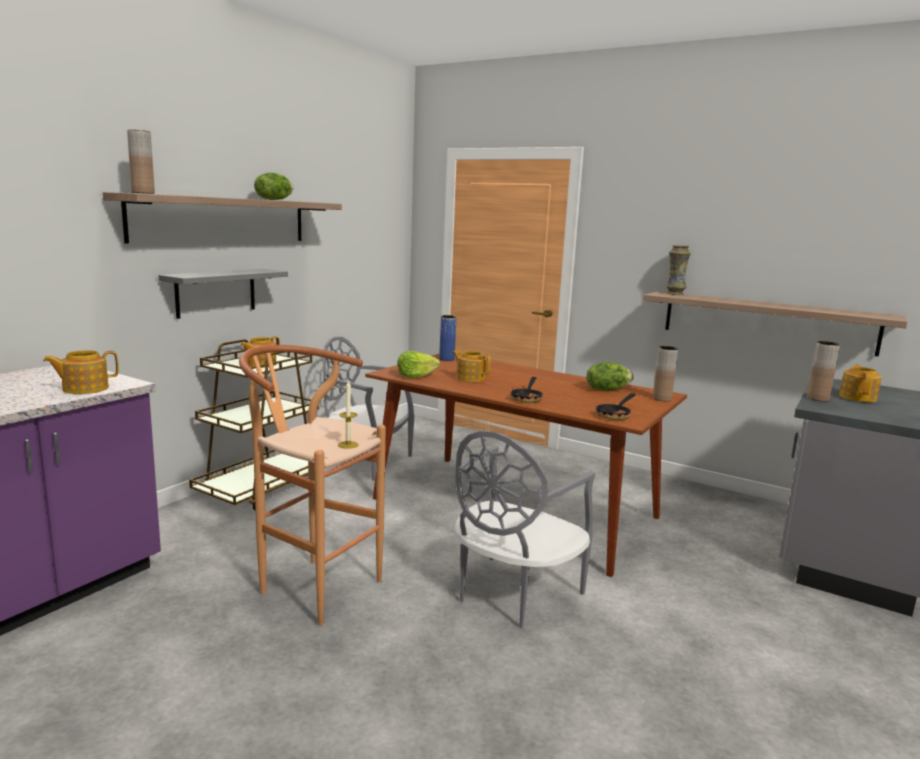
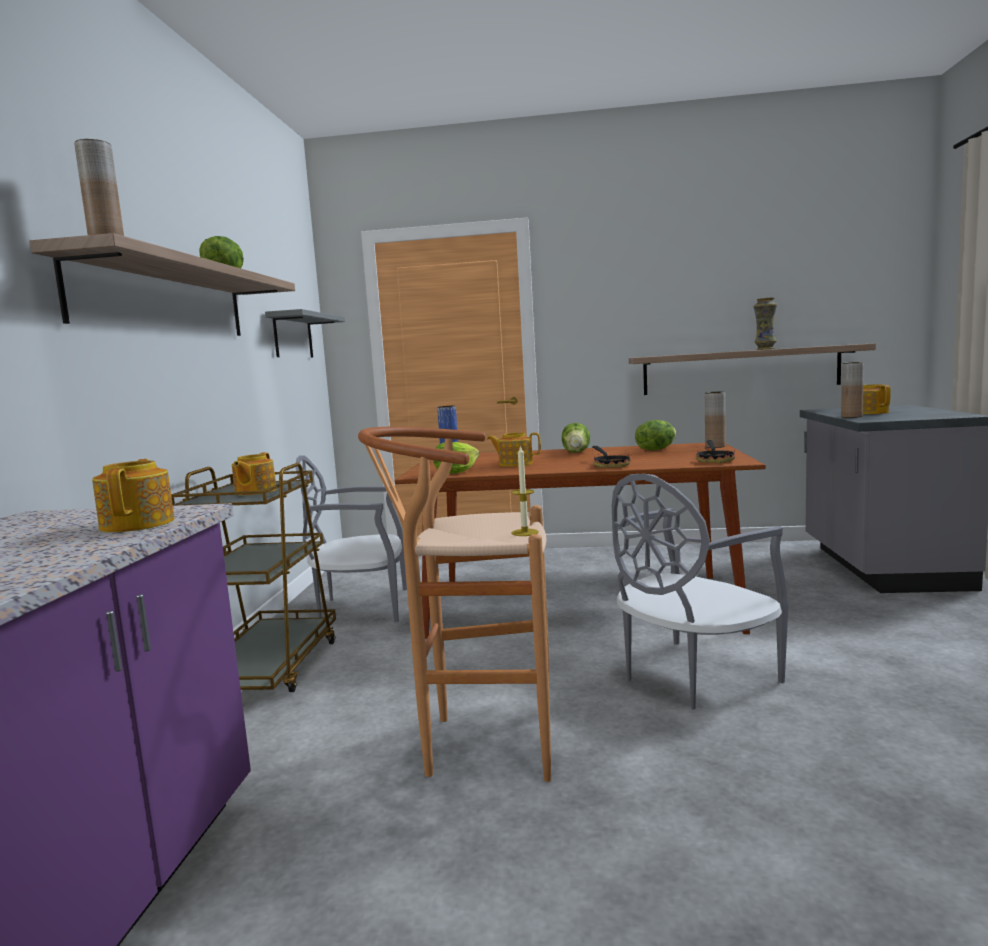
camera: 25 degrees left, 5 degrees down
(84, 389) = (139, 523): teapot -> teapot turned 135 degrees clockwise
(216, 292) = (169, 402): grey shelf -> grey shelf (293, 336)
(512, 594) = (691, 677): grey chair -> grey chair turned 45 degrees clockwise
(542, 377) = (577, 452): none -> lettuce
(674, 293) = (652, 356): vase -> vase (765, 349)

